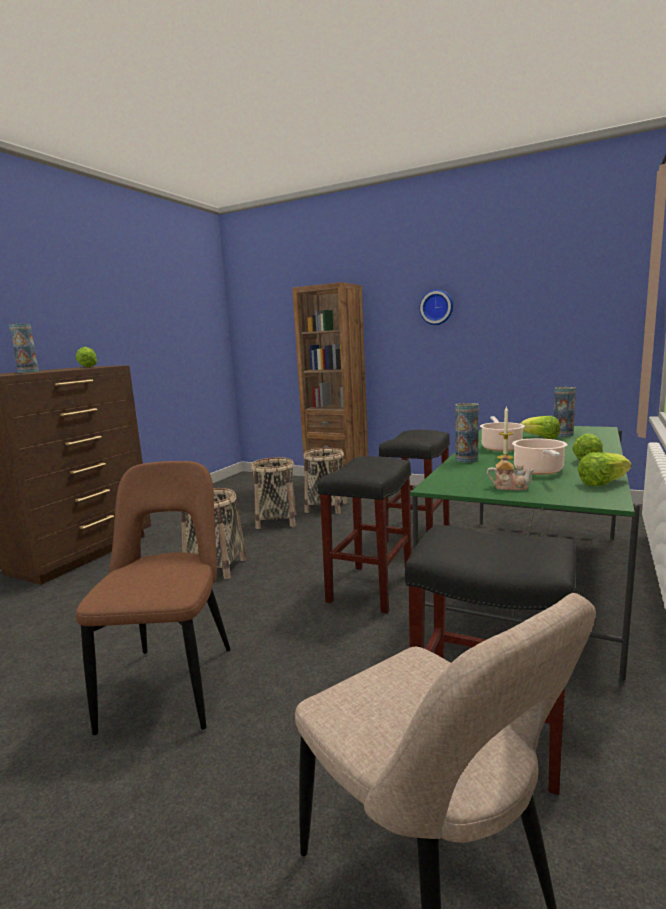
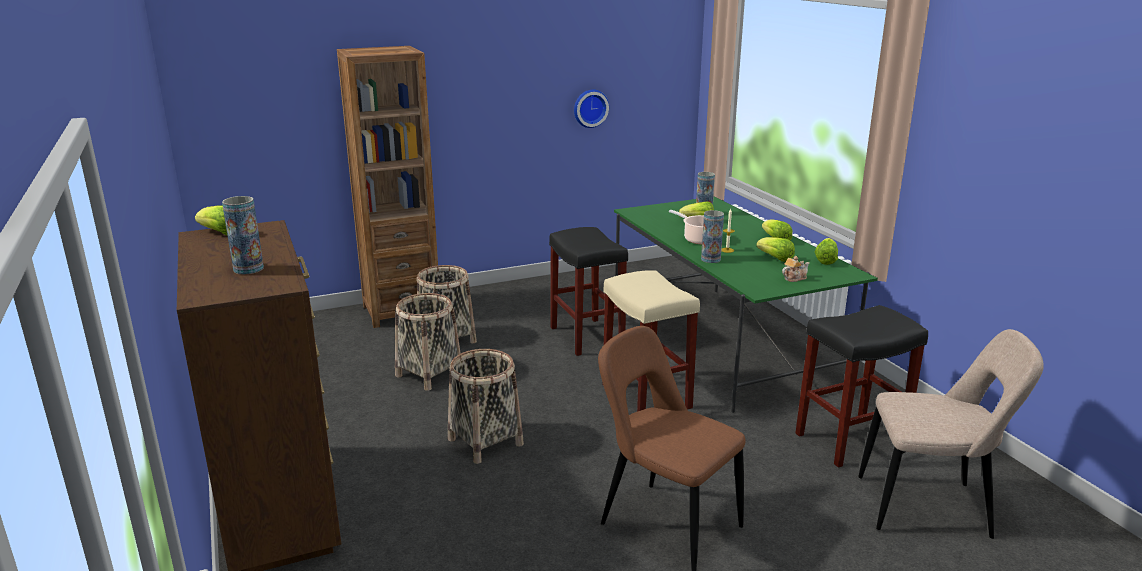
camera: 50 degrees left, 10 degrees up
(370, 587) = (645, 396): black stool -> beige stool
(437, 307) = (502, 74): wall clock -> wall clock (590, 108)
(539, 471) = (775, 258): cooking pot -> lettuce

